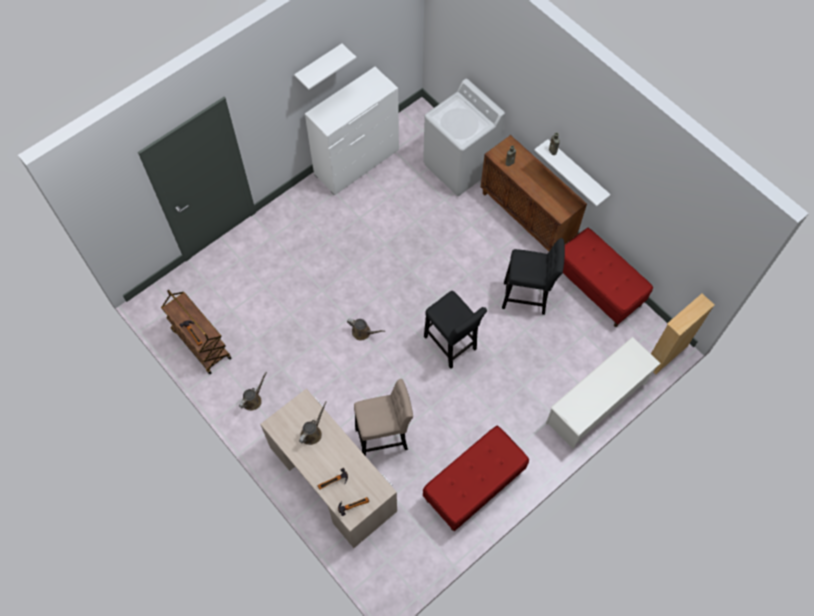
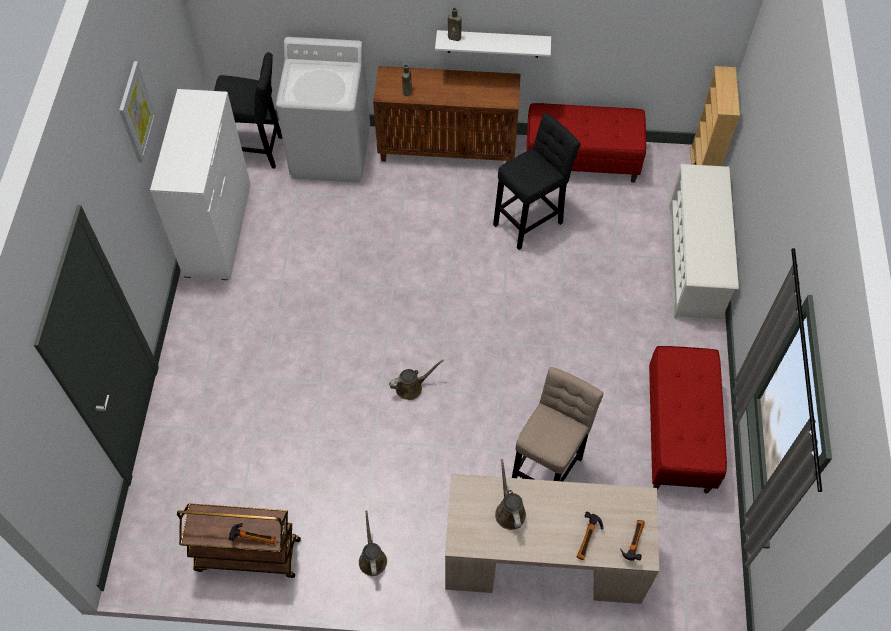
camera: 45 degrees left, 5 degrees down
(319, 66) = (136, 112): white shelf -> picture
(451, 345) = (511, 324): black stool -> black stool (256, 150)

